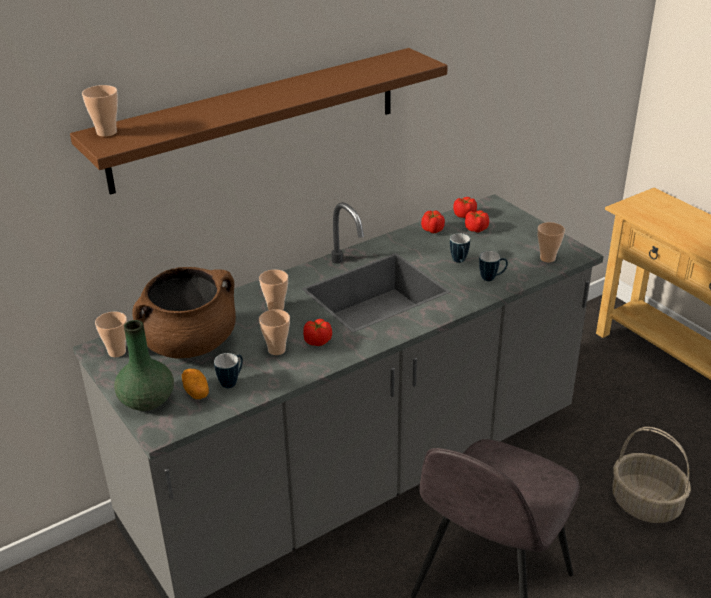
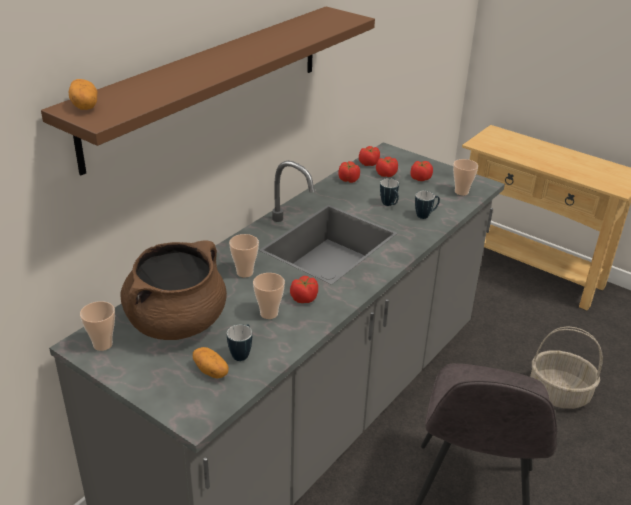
camera: 20 degrees left, 0 degrees up
(106, 132) = (84, 105): cup -> potato
(148, 400) = (164, 389): green vase -> none
(511, 238) = (420, 178): none -> tomato

